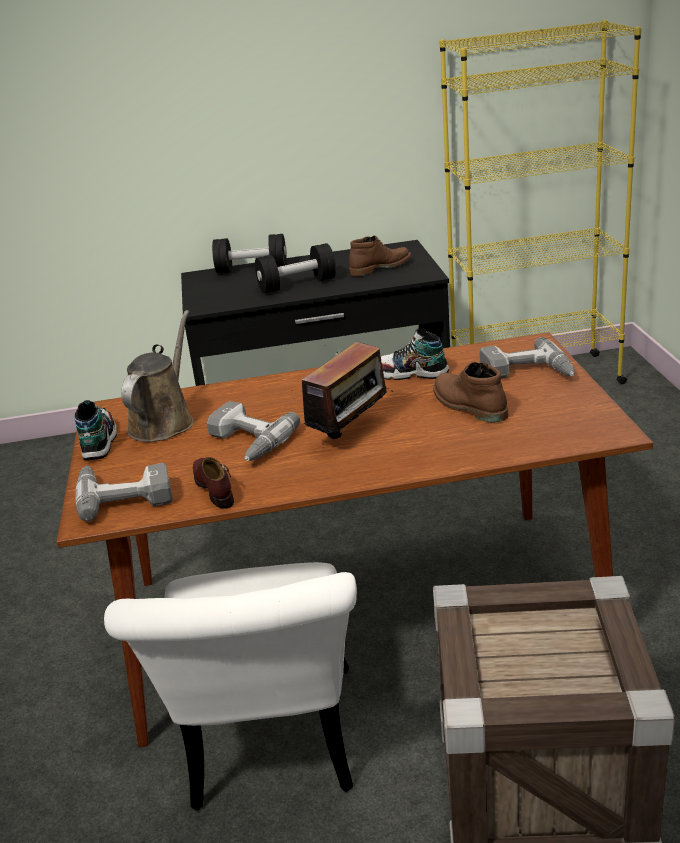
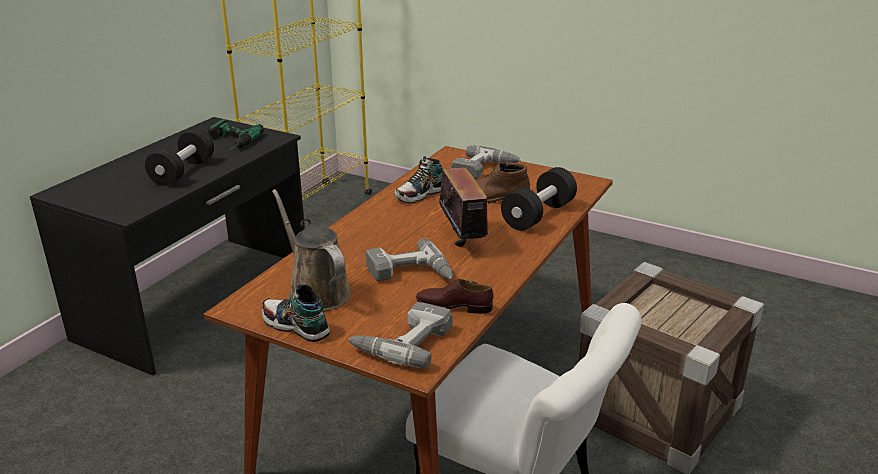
camera: 55 degrees left, 0 degrees up
(252, 269) = (107, 173): black dumbbell -> black dumbbell (538, 215)
(380, 268) = (229, 142): brown boot -> power drill

